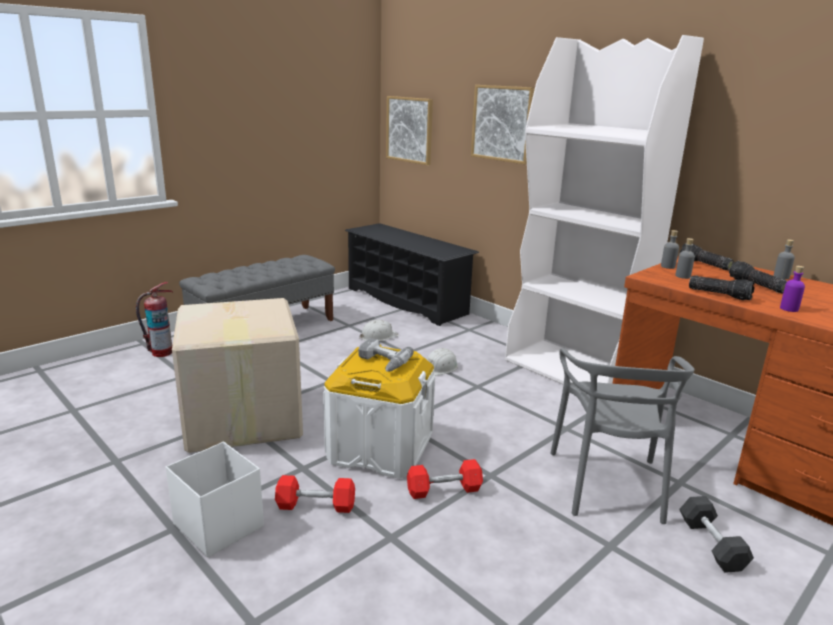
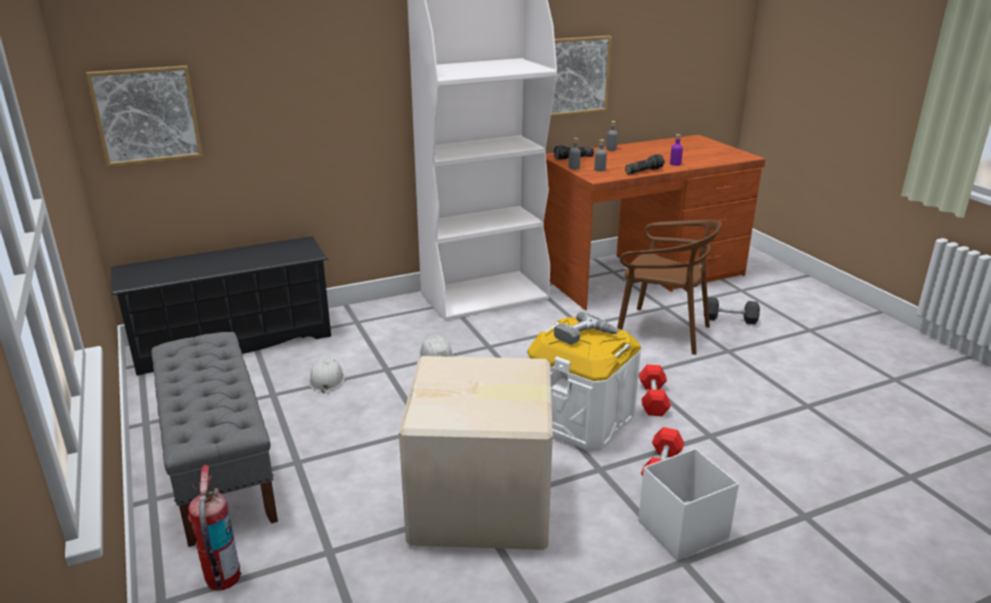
camera: 70 degrees left, 5 degrees up
(502, 123) = (317, 79): picture -> picture (575, 76)
(608, 484) = (661, 332): grey chair -> brown chair
(755, 285) = (627, 159): flashlight -> none

